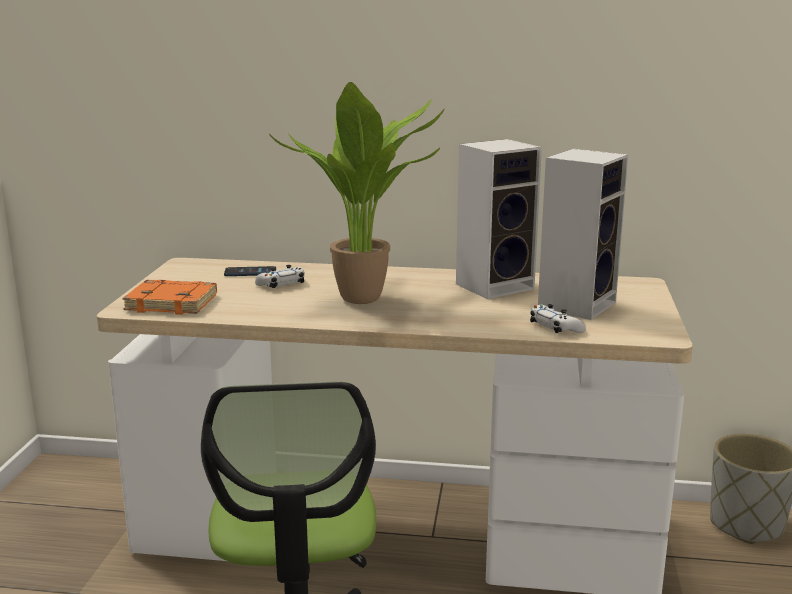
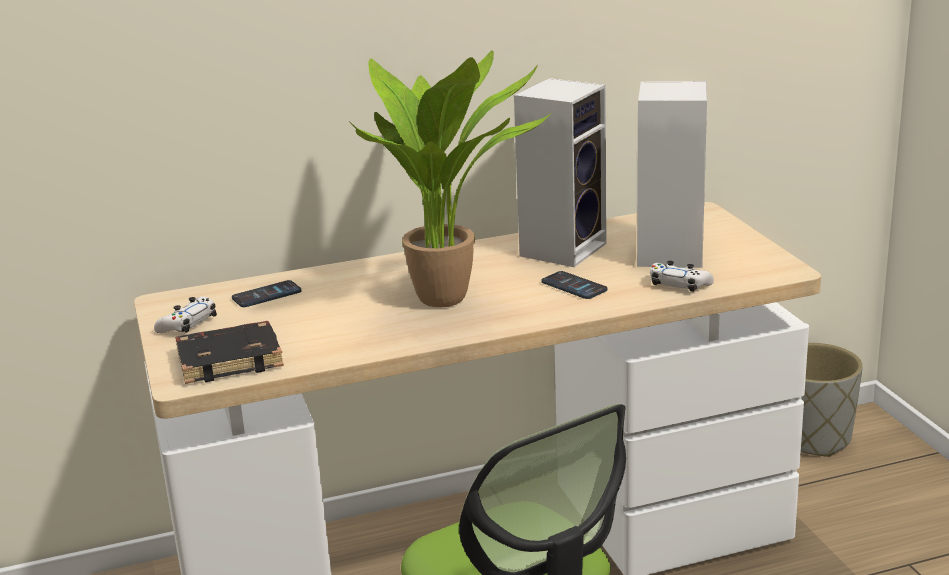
camera: 25 degrees left, 5 degrees up
(173, 303) = (230, 359): orange book -> black book
(282, 284) = (326, 302): white game controller -> white game controller (188, 324)
(469, 311) = (574, 286): none -> phone

